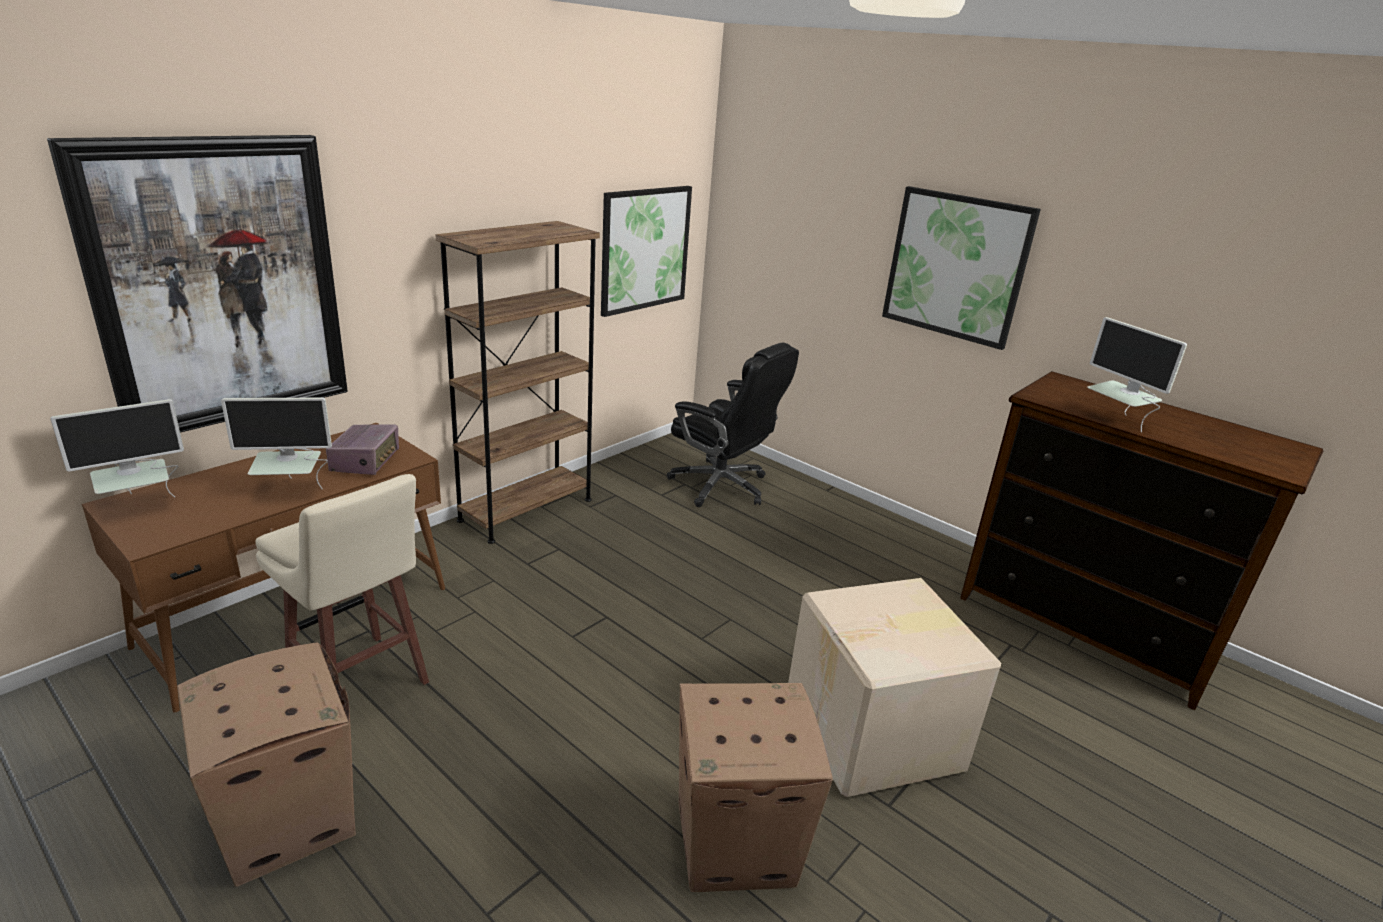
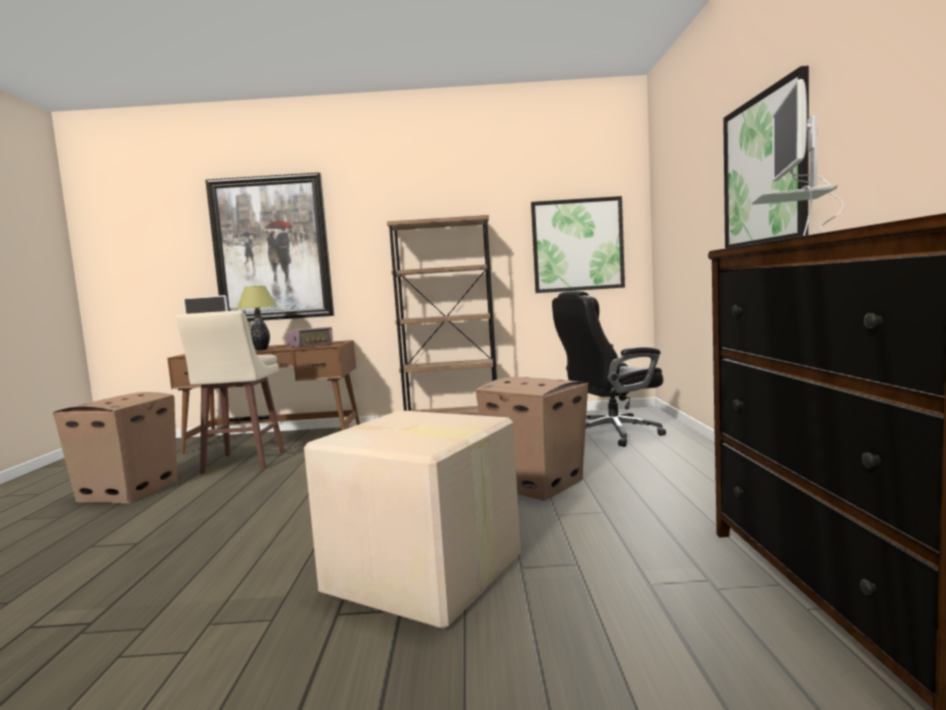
camera: 50 degrees right, 20 degrees down
(291, 490) = (262, 349): monitor -> table lamp
(722, 486) = (611, 434): black office chair -> black office chair turned 75 degrees clockwise
(737, 842) = (219, 579): cardboard box -> cardboard box (537, 484)

